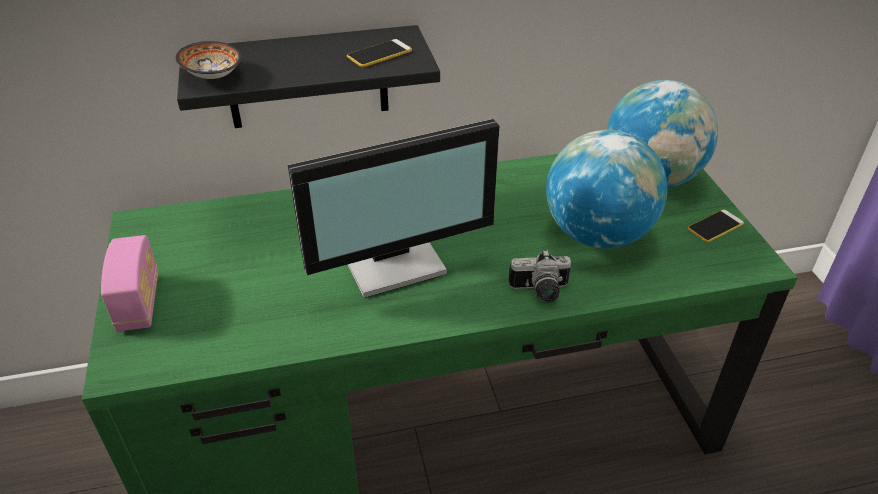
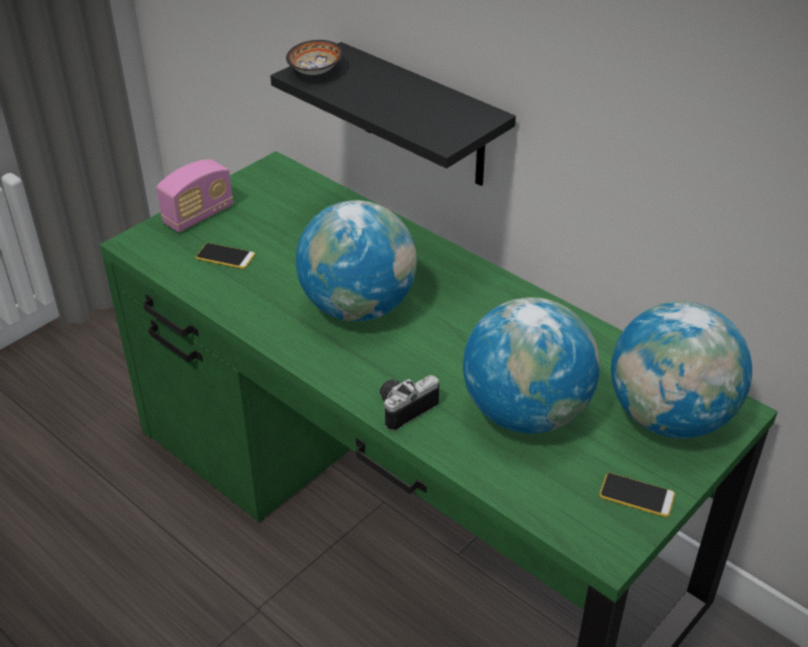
camera: 55 degrees right, 0 degrees up
(379, 54) = (436, 120): phone -> phone (225, 256)
(394, 261) = (358, 307): monitor -> globe
(540, 291) = (404, 407): camera -> camera turned 90 degrees clockwise

